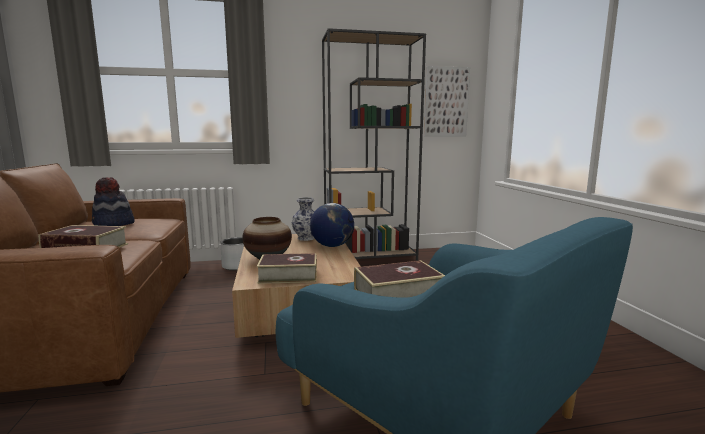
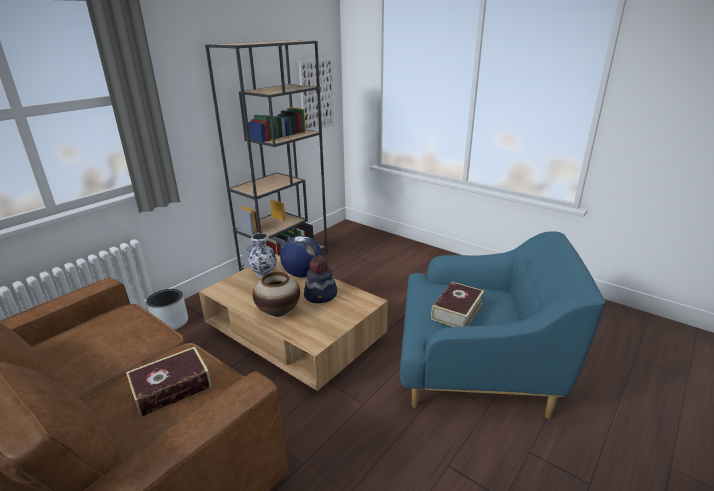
camera: 40 degrees left, 15 degrees up
(113, 224) = (95, 346): hat -> hat (321, 295)
(288, 276) = (328, 322): book -> none

